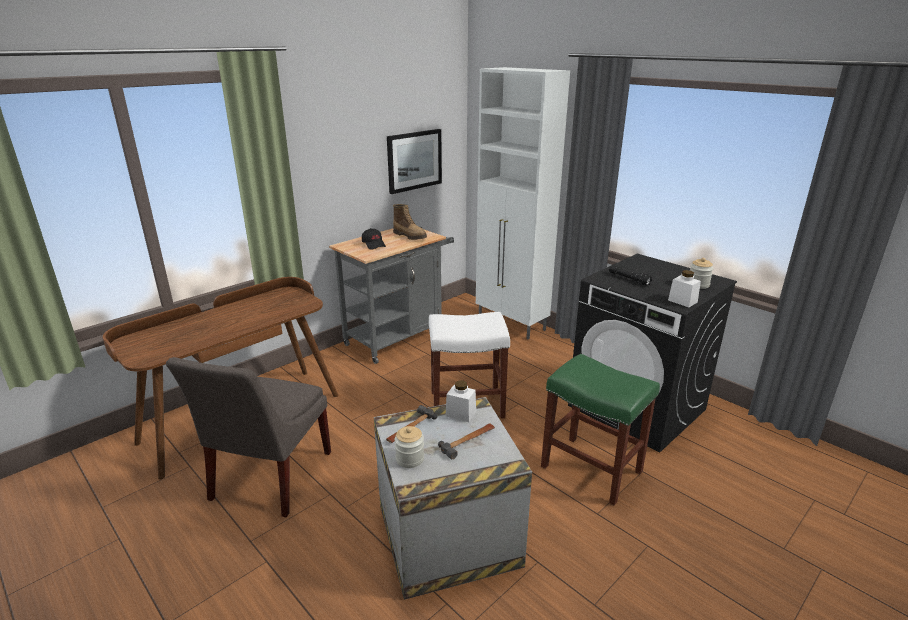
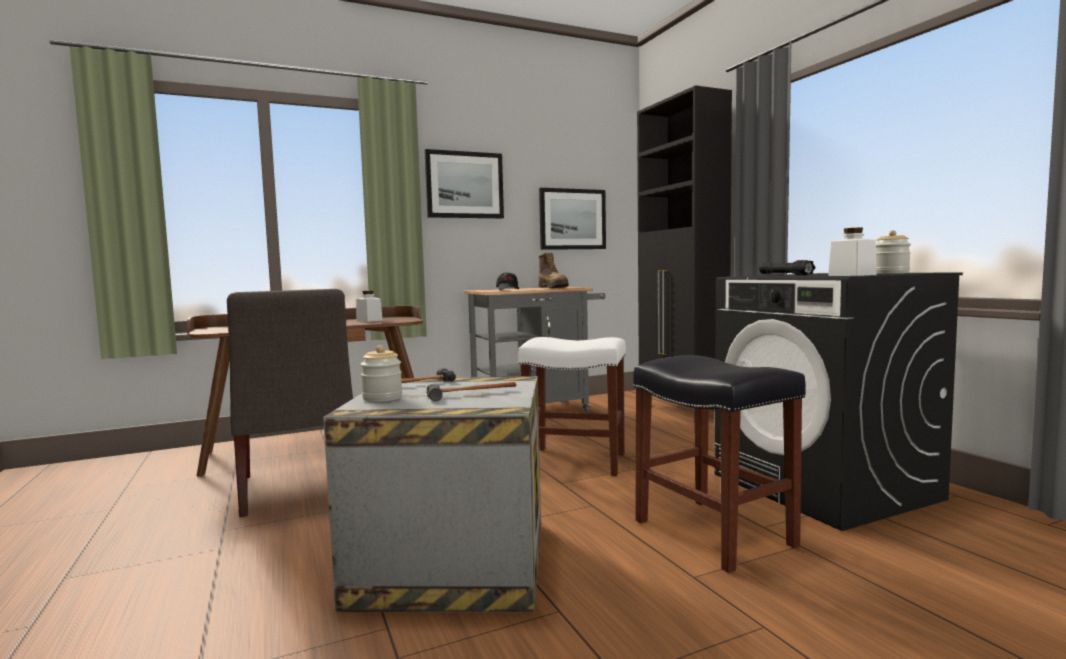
camera: 20 degrees right, 20 degrees down
(268, 478) = (296, 488): grey chair -> grey chair turned 60 degrees counterclockwise
(323, 145) = (464, 185): none -> picture
(460, 413) = (490, 381): white jar -> white jar (369, 320)
(511, 324) = (682, 411): white cabinet -> black cabinet
(592, 469) = (715, 533): green stool -> black stool

